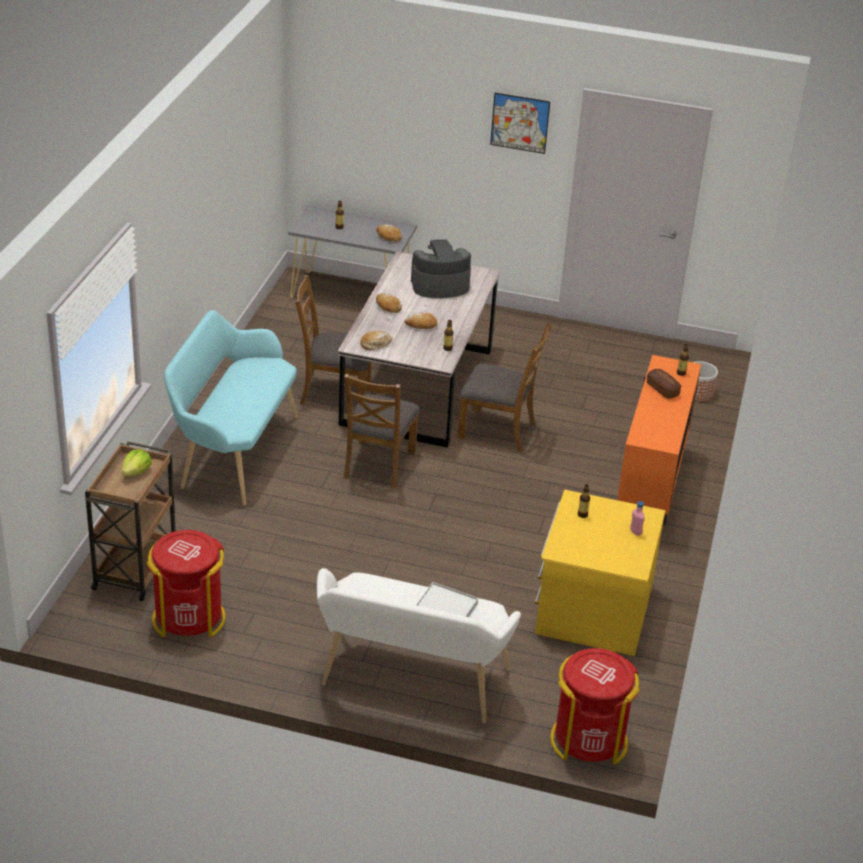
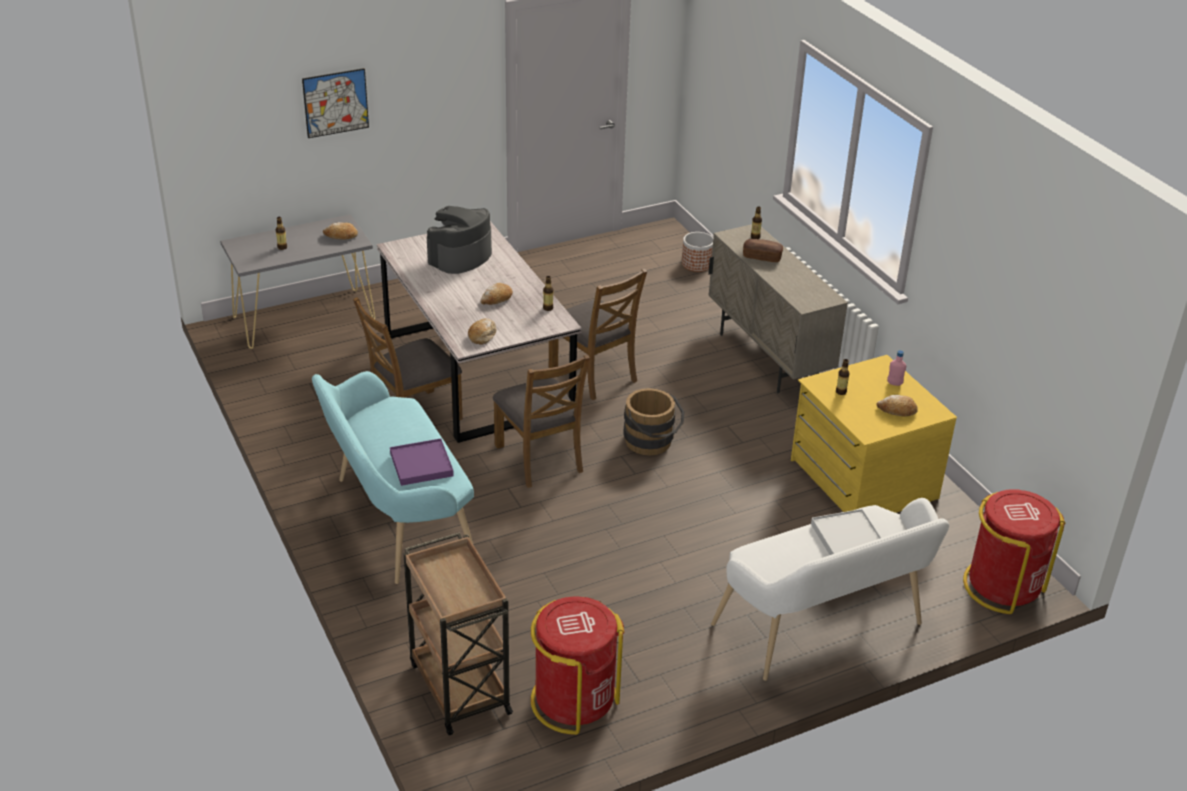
camera: 40 degrees left, 0 degrees up
(136, 471) = (453, 573): lettuce -> none
(237, 409) = (421, 465): none -> purple tray
(387, 306) = (443, 297): bread -> bread (897, 411)
(470, 497) = (651, 443): none -> brown bucket
(498, 430) = (594, 374): brown chair -> brown chair turned 75 degrees clockwise
(520, 123) = (445, 60): picture -> picture (335, 103)
(650, 488) = (768, 358): orange cabinet -> beige cabinet

